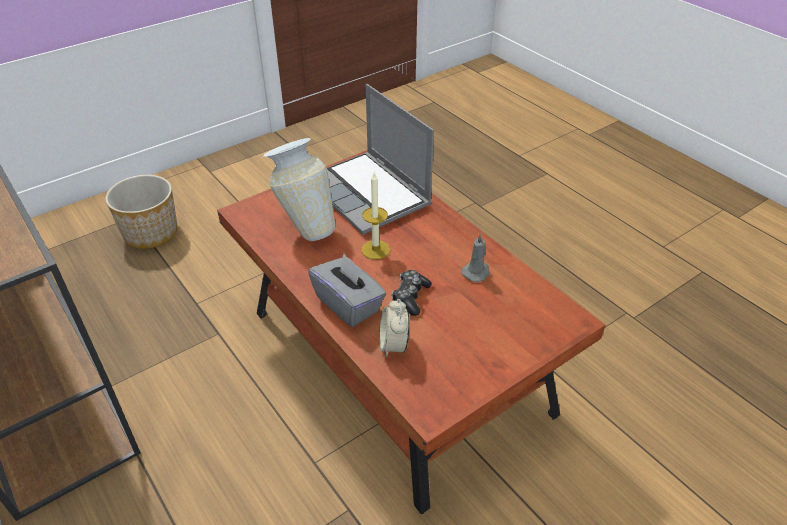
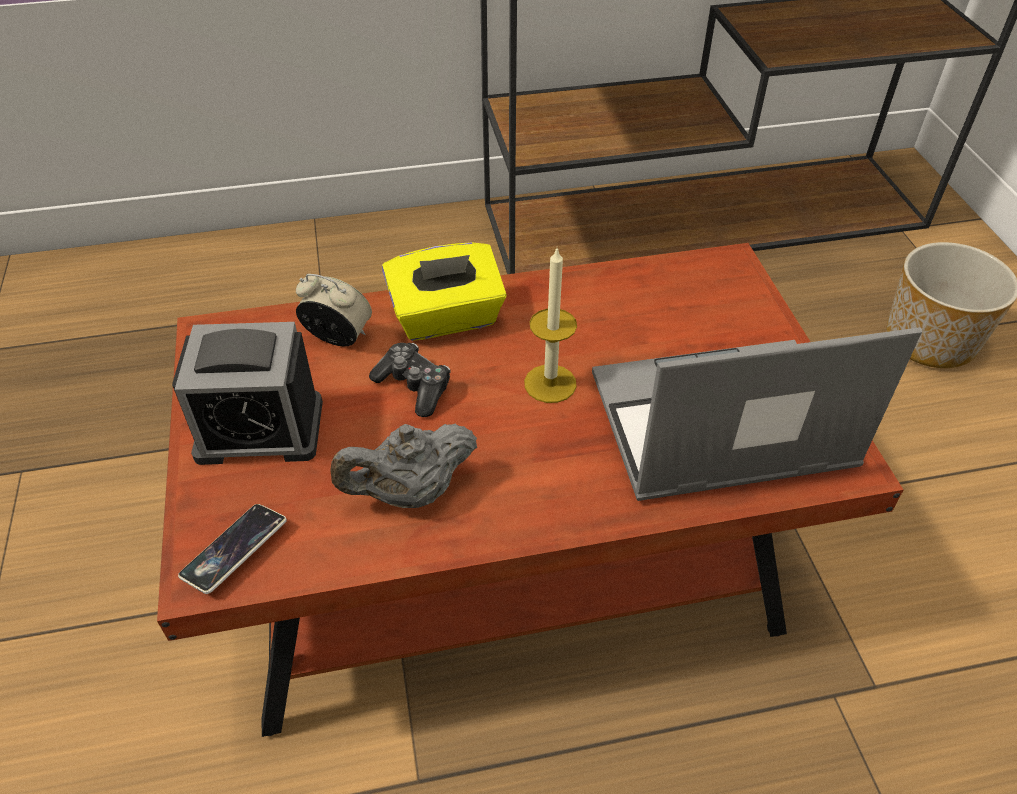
camera: 115 degrees right, 5 degrees up
(305, 226) = (656, 321): vase -> none
(348, 304) = (447, 318): grey tissue box -> yellow tissue box
(476, 272) = (410, 492): grey candle -> grey teapot
(483, 345) = (260, 429): none -> alarm clock
(554, 316) = (235, 551): none -> phone

